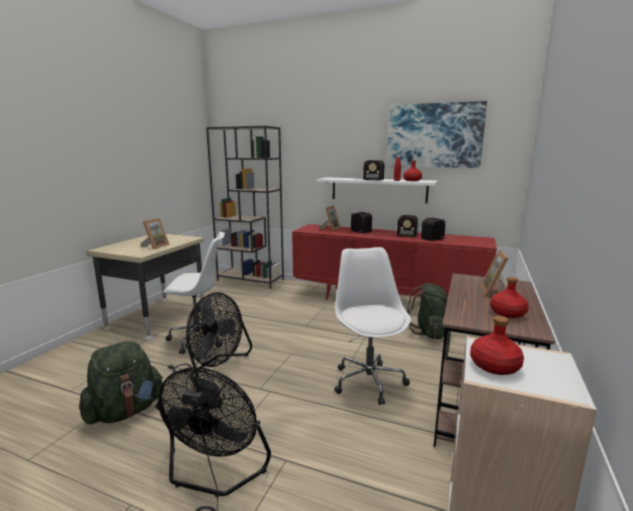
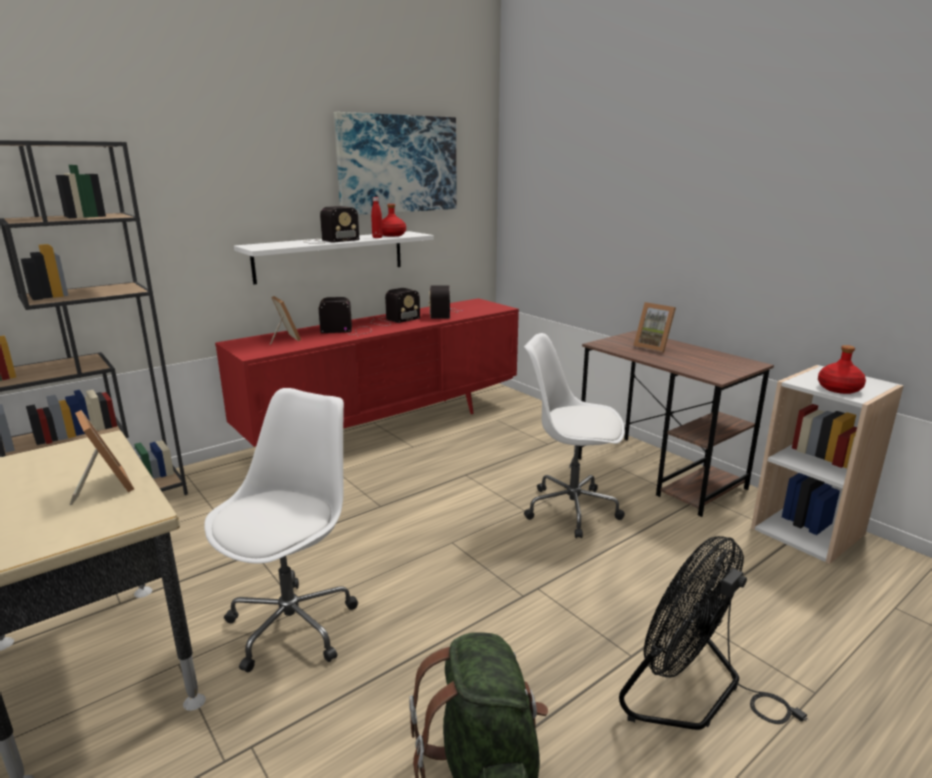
camera: 60 degrees left, 5 degrees up
(211, 369) = (427, 633): black fan -> none
(430, 332) = (498, 435): green backpack -> none
(507, 313) = (710, 359): red bottle -> none

